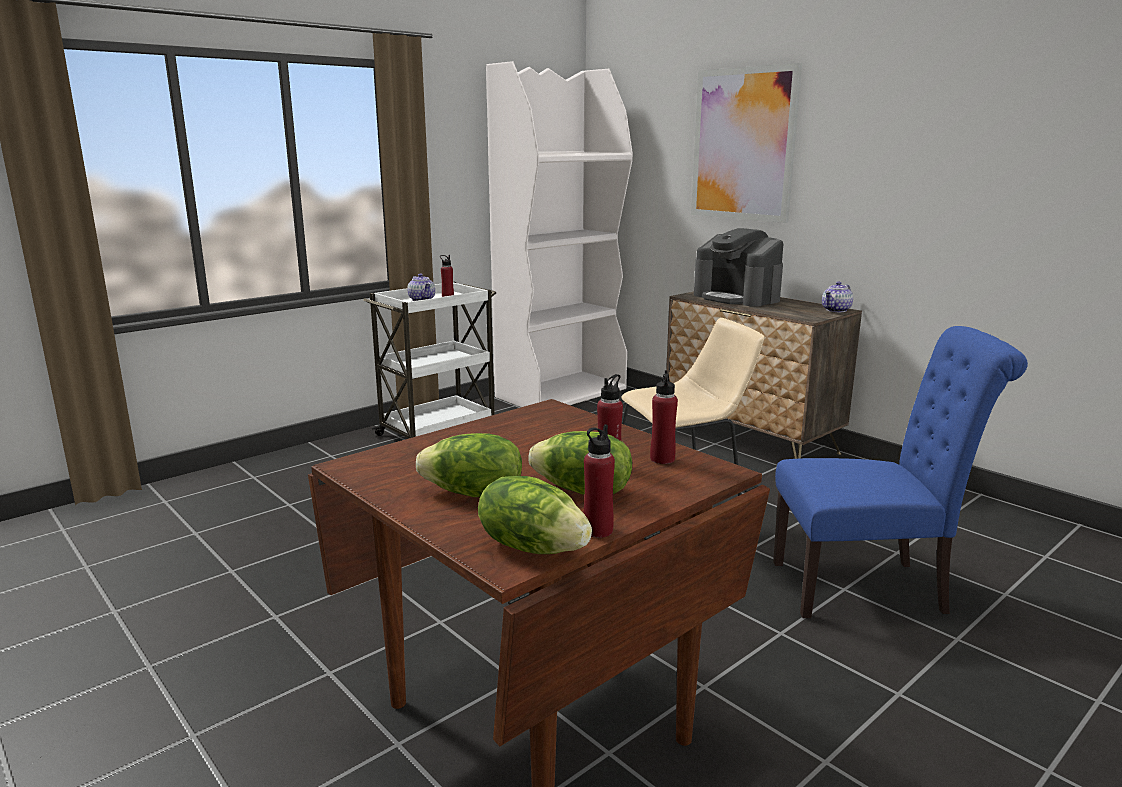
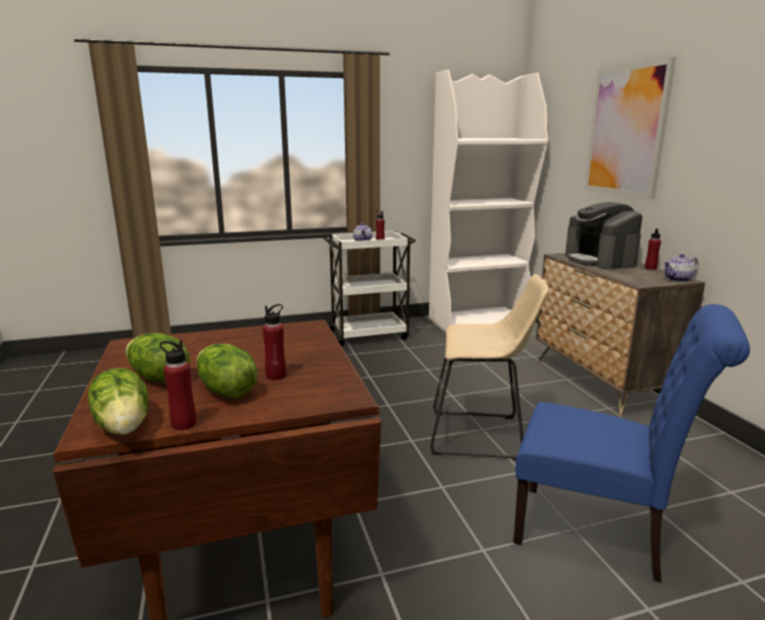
camera: 25 degrees right, 0 degrees up
(662, 459) = (320, 379): red bottle -> red bottle (650, 268)

